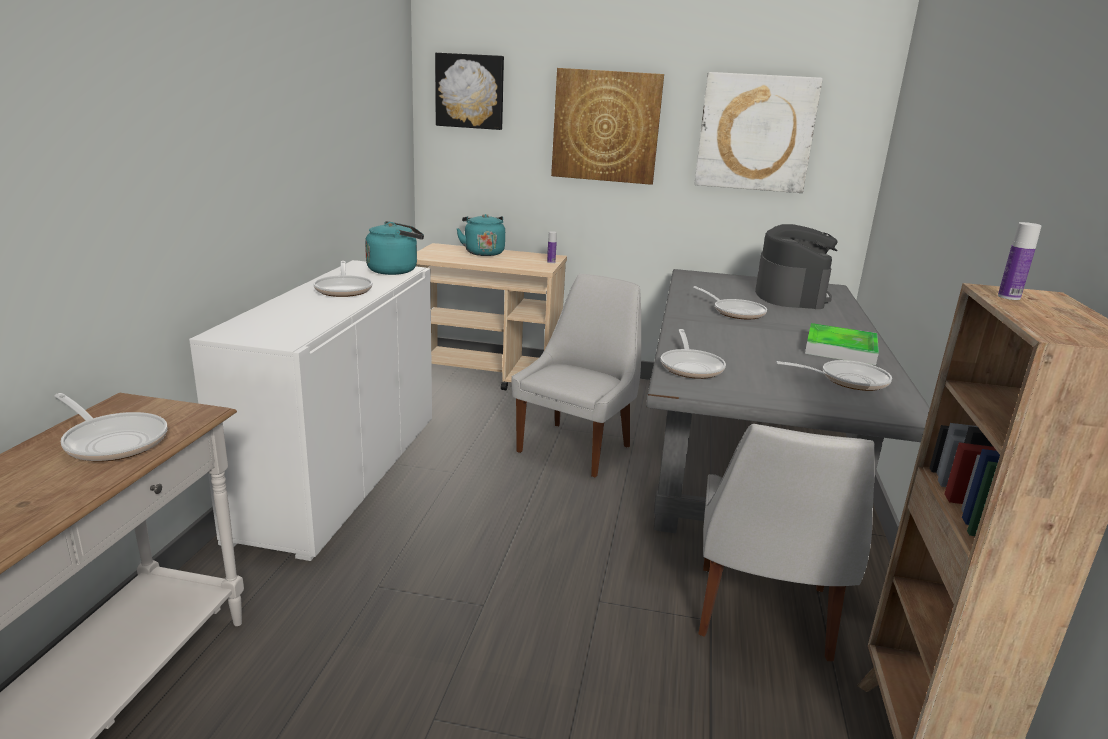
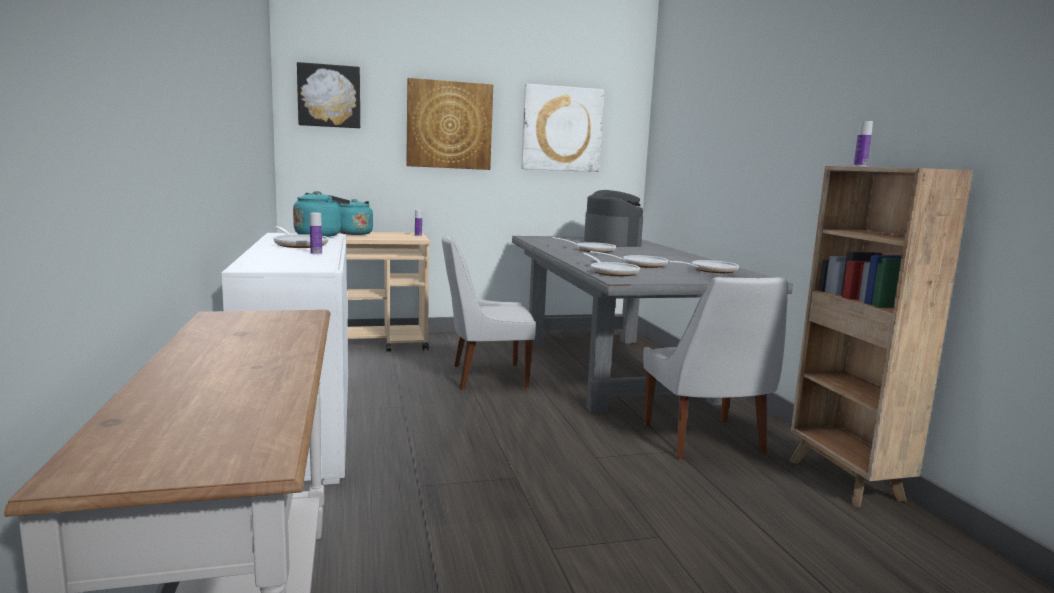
camera: 25 degrees left, 10 degrees down
(113, 441) = (260, 332): frying pan -> frying pan (640, 265)
(332, 309) = (316, 253): none -> bottle
(576, 447) = (485, 377): white chair -> white chair turned 105 degrees counterclockwise
(840, 349) = (682, 260): tray -> none

